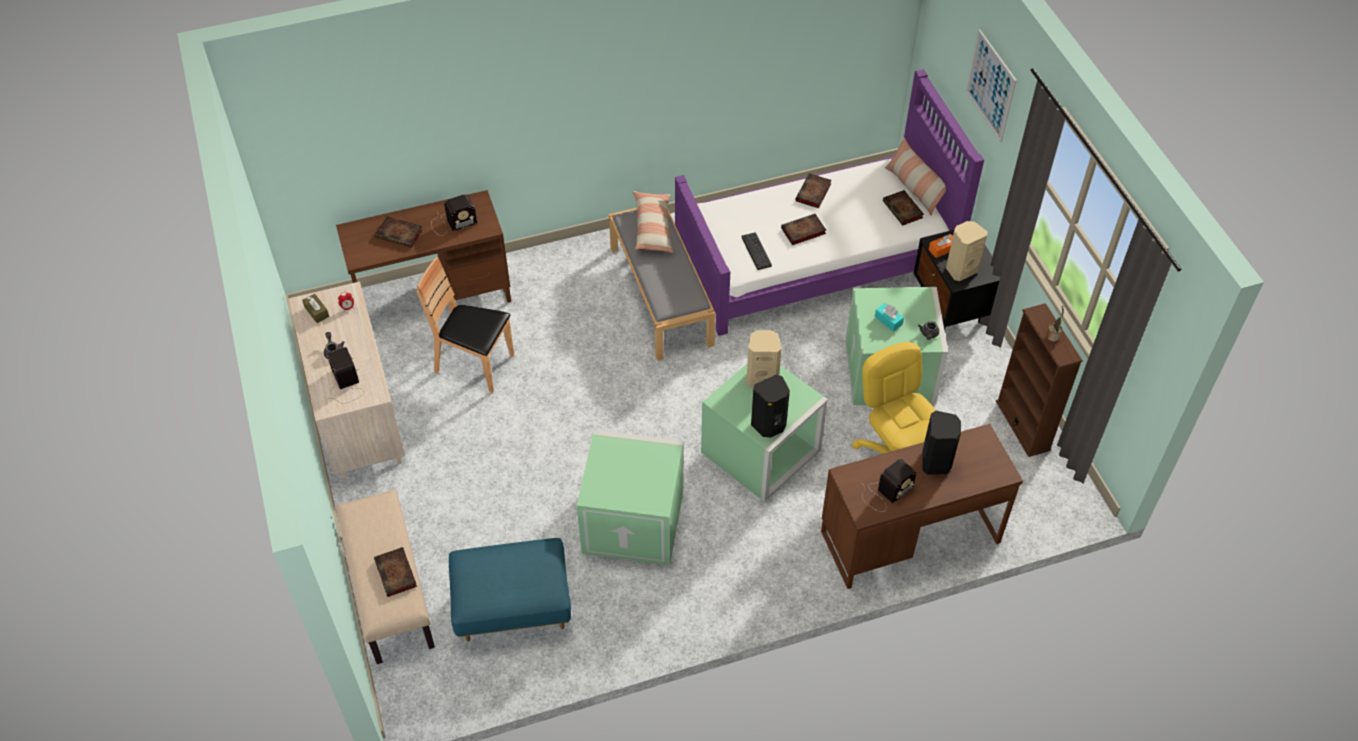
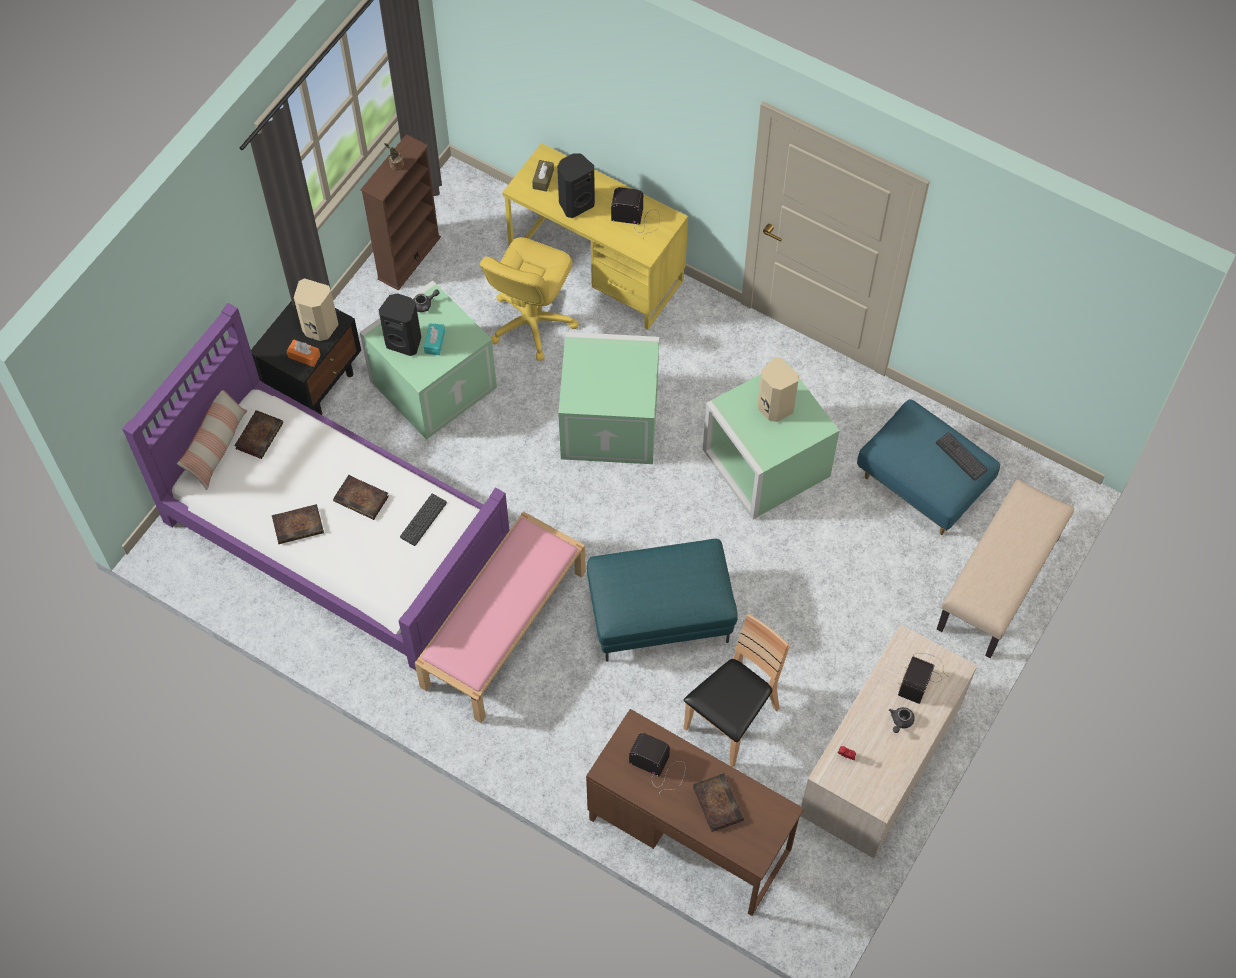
camera: 130 degrees left, 10 degrees up
(316, 312) = (876, 780): brown tissue box -> brown tissue box (543, 179)
(396, 574) = (1011, 524): book -> none
(475, 365) = (732, 720): brown chair -> brown chair turned 120 degrees counterclockwise
(483, 592) = (961, 456): none -> keyboard
(583, 377) = (660, 617): none -> turquoise ottoman
(652, 228) = (467, 636): pillow -> none
(662, 296) = (504, 627): grey bench -> pink bench
(762, 378) = (587, 392): beige speaker -> beige speaker (774, 407)
(769, 425) = (632, 353): black speaker -> black speaker (404, 341)
(909, 536) = (596, 269): brown desk -> yellow desk
(991, 86) = (186, 274): picture -> none

